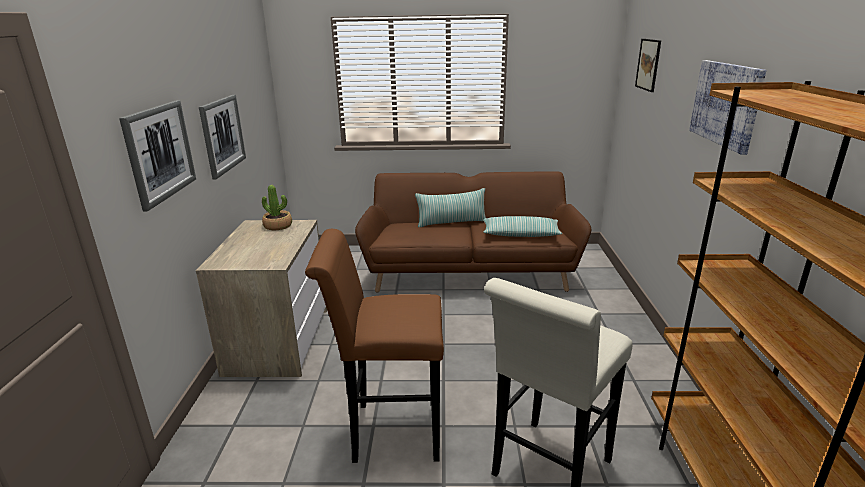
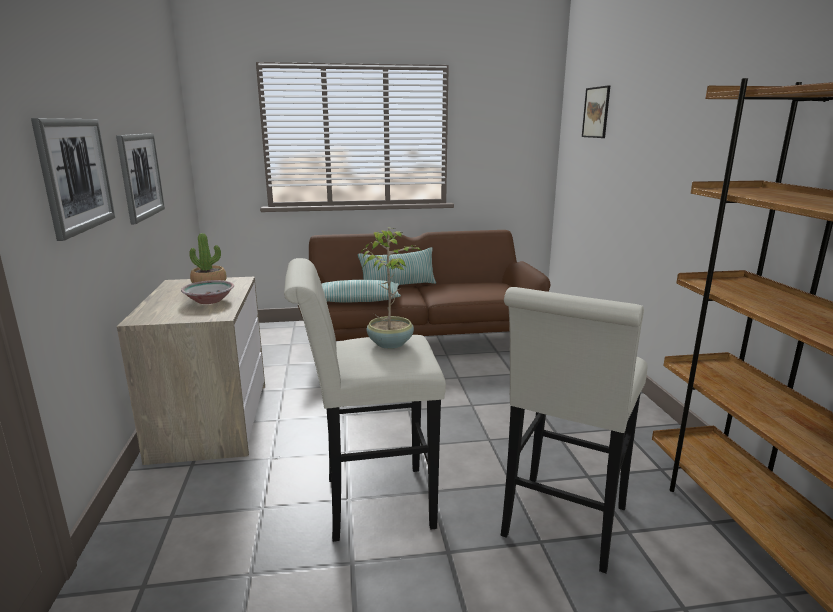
camera: 10 degrees left, 5 degrees down
(272, 246) = (209, 300): none -> bowl
(388, 431) = (369, 503): brown stool -> white stool
(406, 304) = (391, 343): none -> potted plant
(521, 234) = (476, 292): pillow -> pillow (357, 300)
(726, 104) = (696, 129): picture -> none

